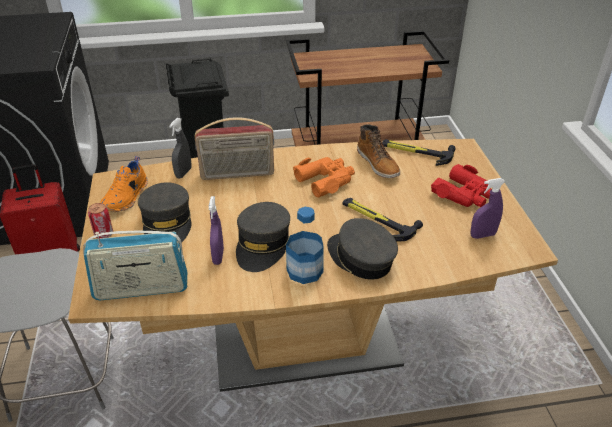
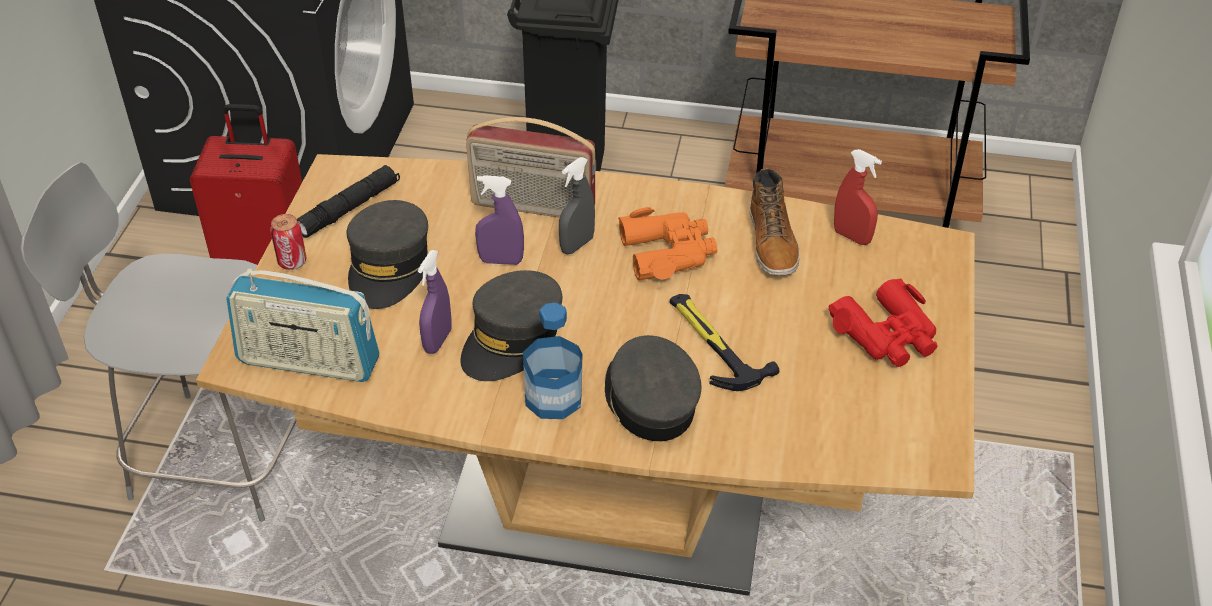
camera: 20 degrees right, 5 degrees up
(127, 197) = (349, 208): orange shoe -> black flashlight
(183, 173) = (450, 185): grey spray bottle -> grey spray bottle (577, 245)
(416, 152) = (852, 236): hammer -> red spray bottle
(482, 235) = (872, 415): purple spray bottle -> purple spray bottle (501, 261)

